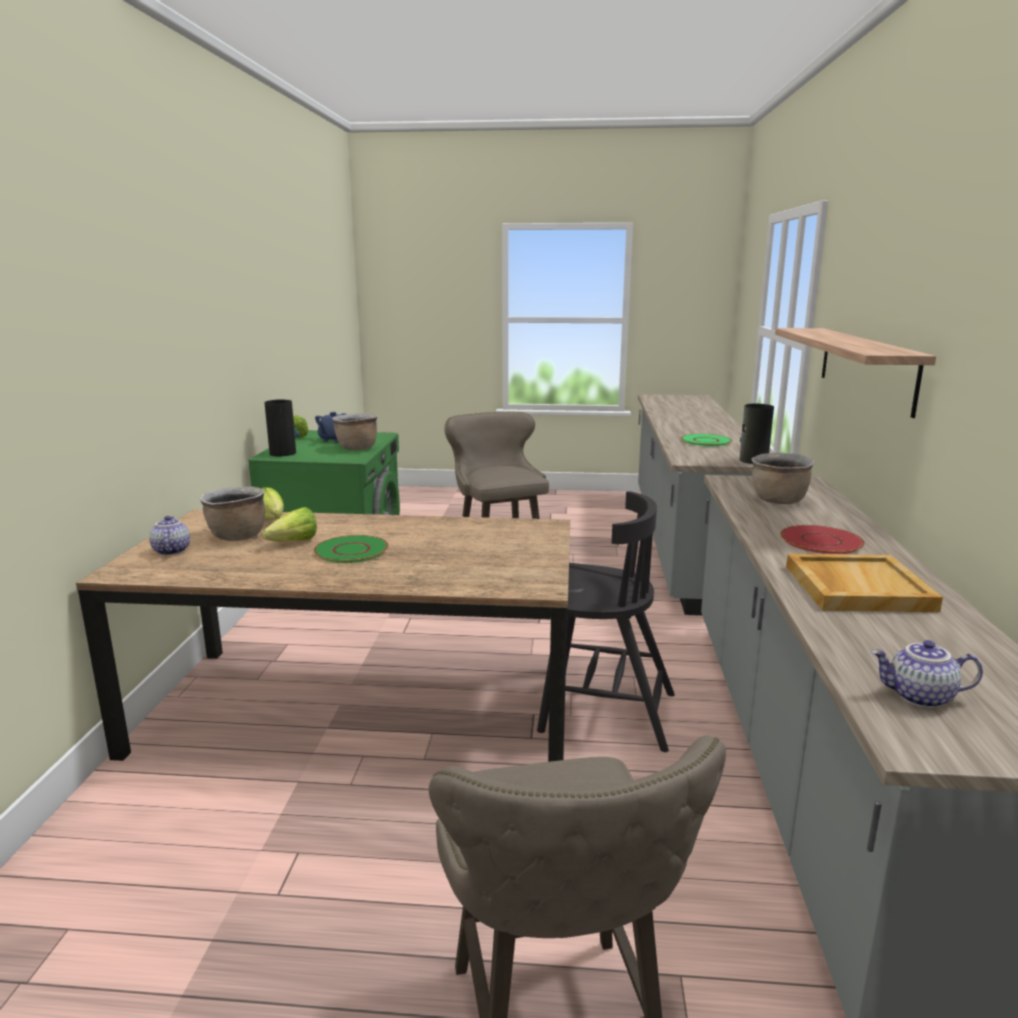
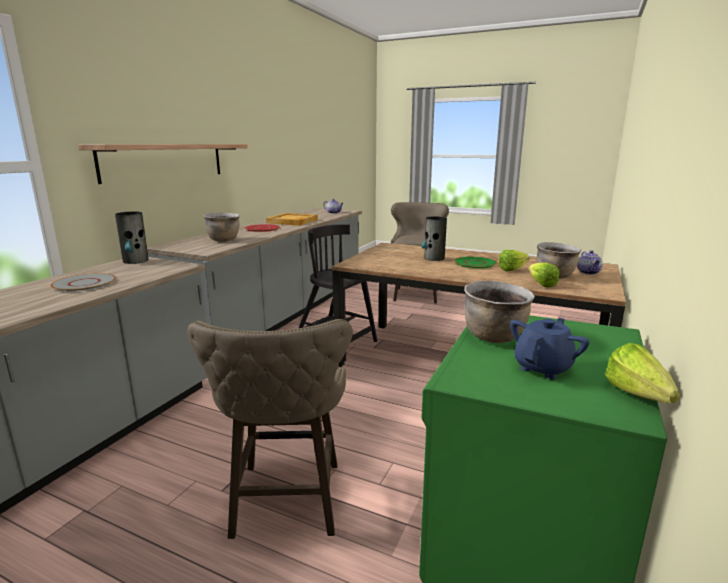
camera: 160 degrees left, 0 degrees up
(283, 453) = (601, 337): vase -> vase (434, 258)
(705, 441) = (85, 283): green plate -> grey plate

